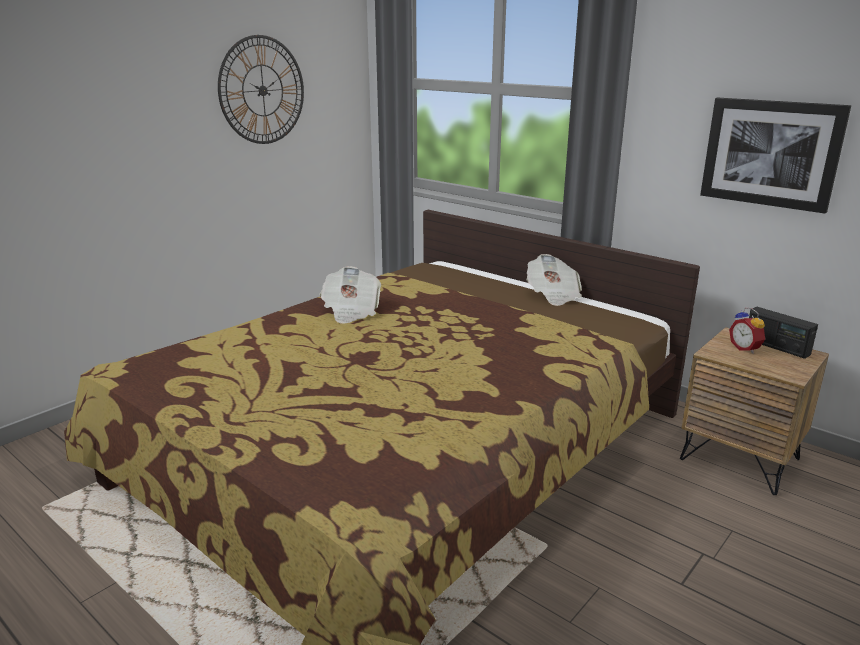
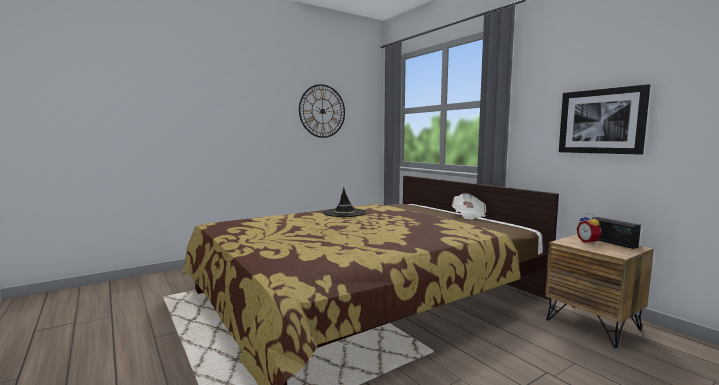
camera: 15 degrees right, 15 degrees down
(351, 311) = (344, 213): newspaper -> black hat

